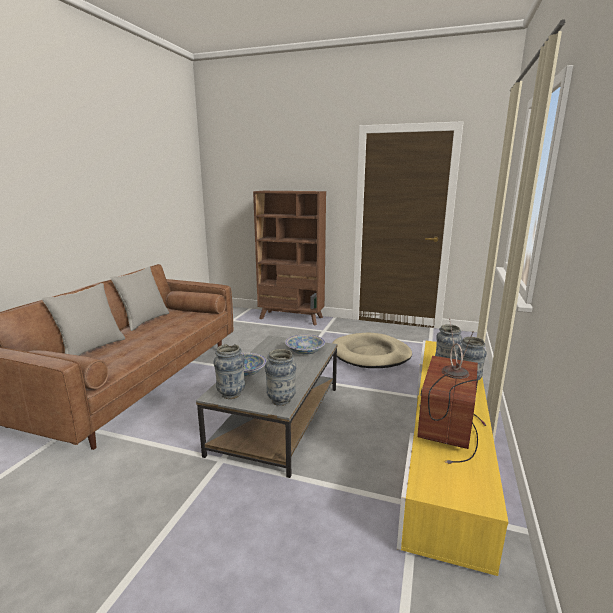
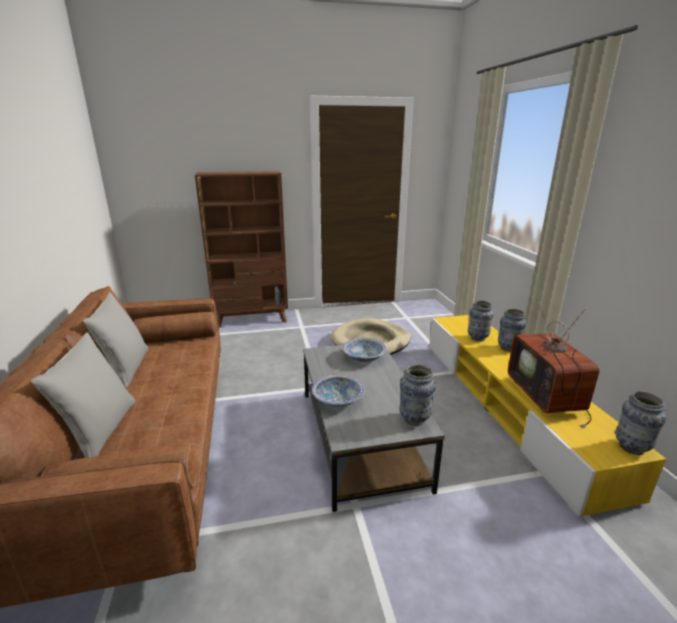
camera: 30 degrees left, 5 degrees up
(231, 394) = (359, 430): vase -> vase (631, 447)

